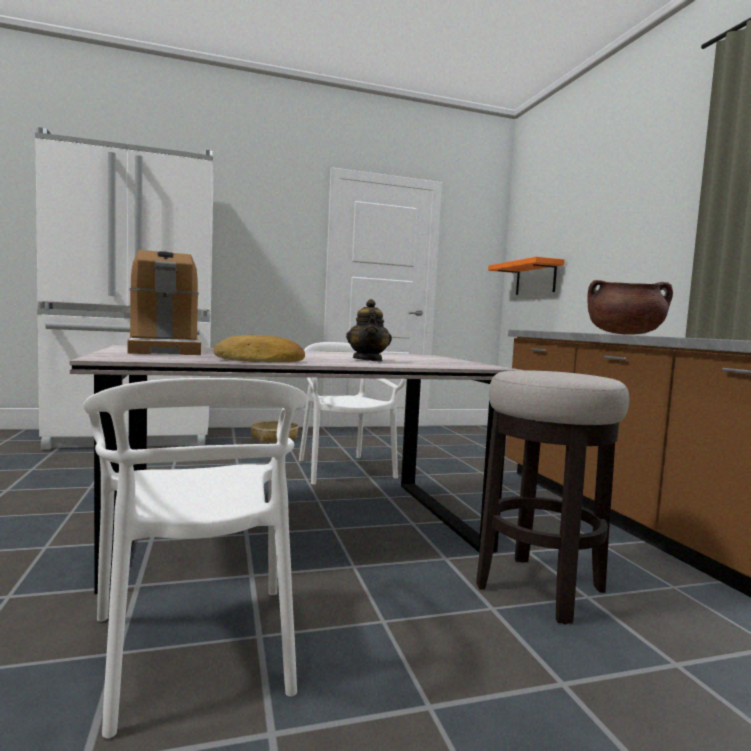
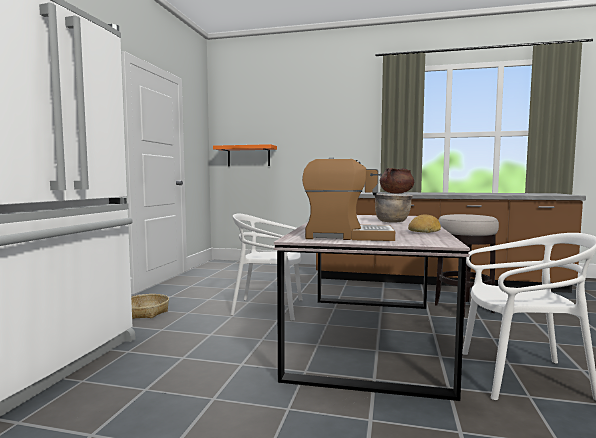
camera: 60 degrees left, 0 degrees up
(368, 360) = (392, 221): teapot -> brown cooking pot

